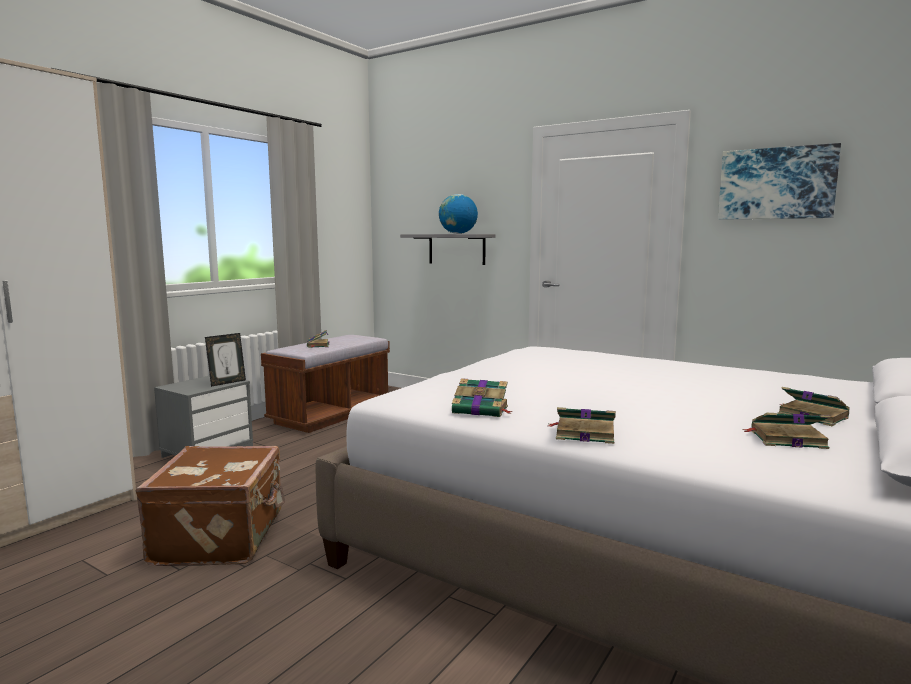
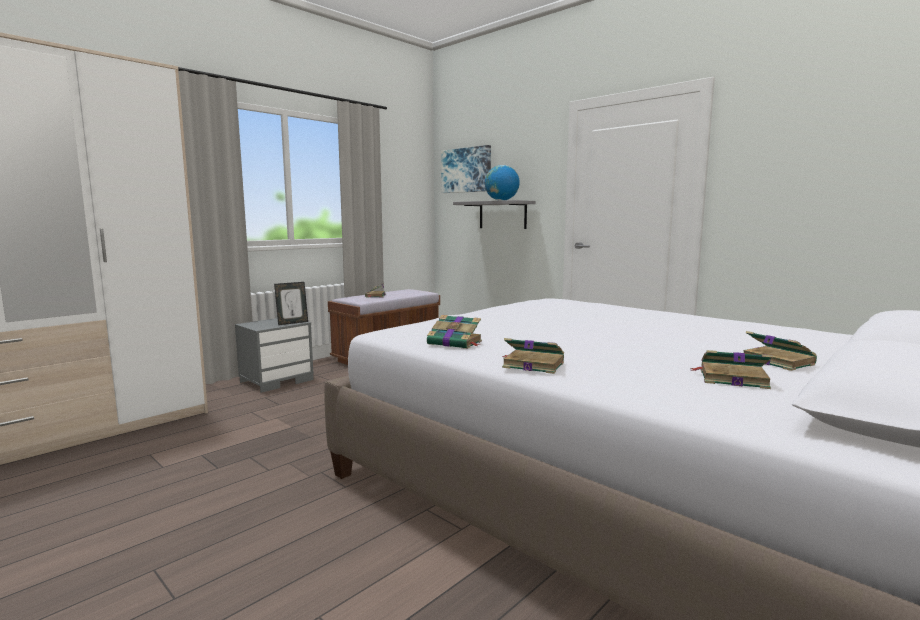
camera: 10 degrees right, 0 degrees up
(222, 537) = (260, 446): brown suitcase -> none
(776, 183) = (798, 144): picture -> picture (466, 170)

